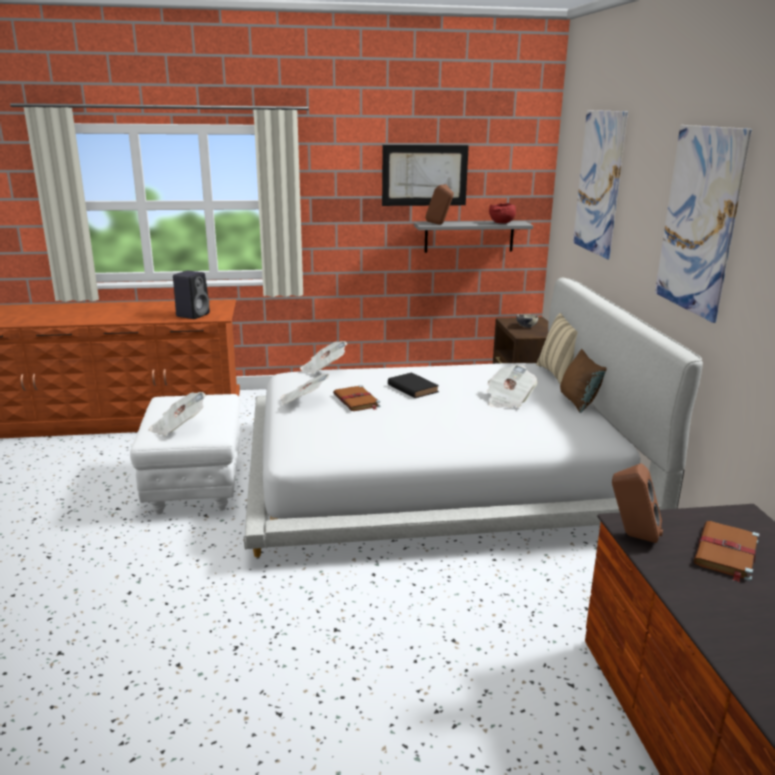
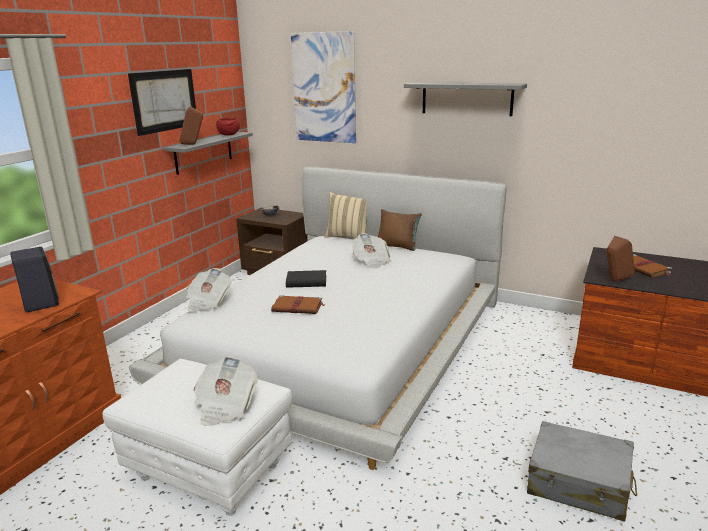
camera: 55 degrees left, 0 degrees up
(303, 401) = (261, 329): newspaper -> none
(336, 693) = (578, 483): none -> grey suitcase
(698, 221) = (466, 98): picture -> grey shelf

